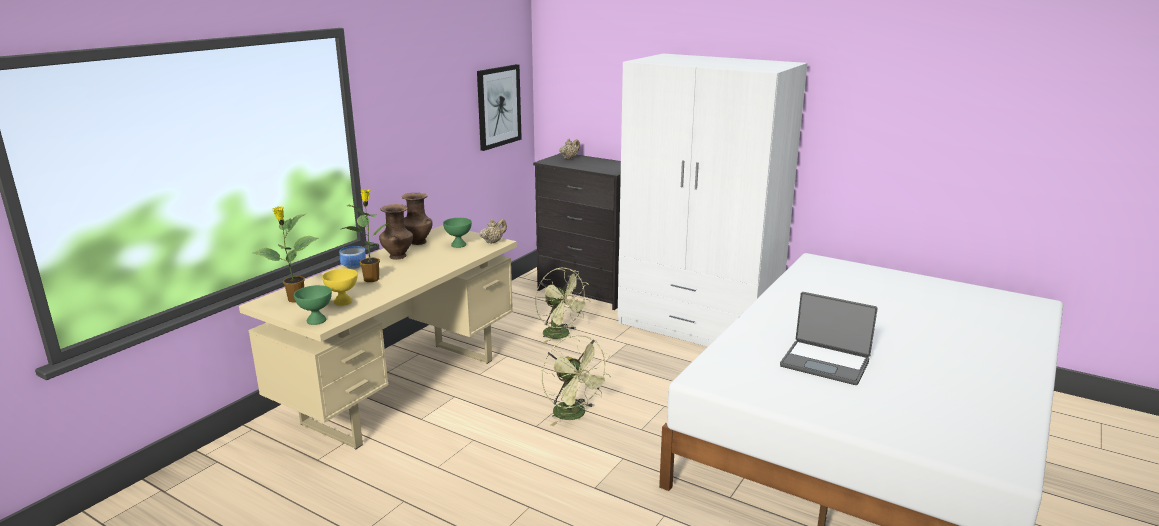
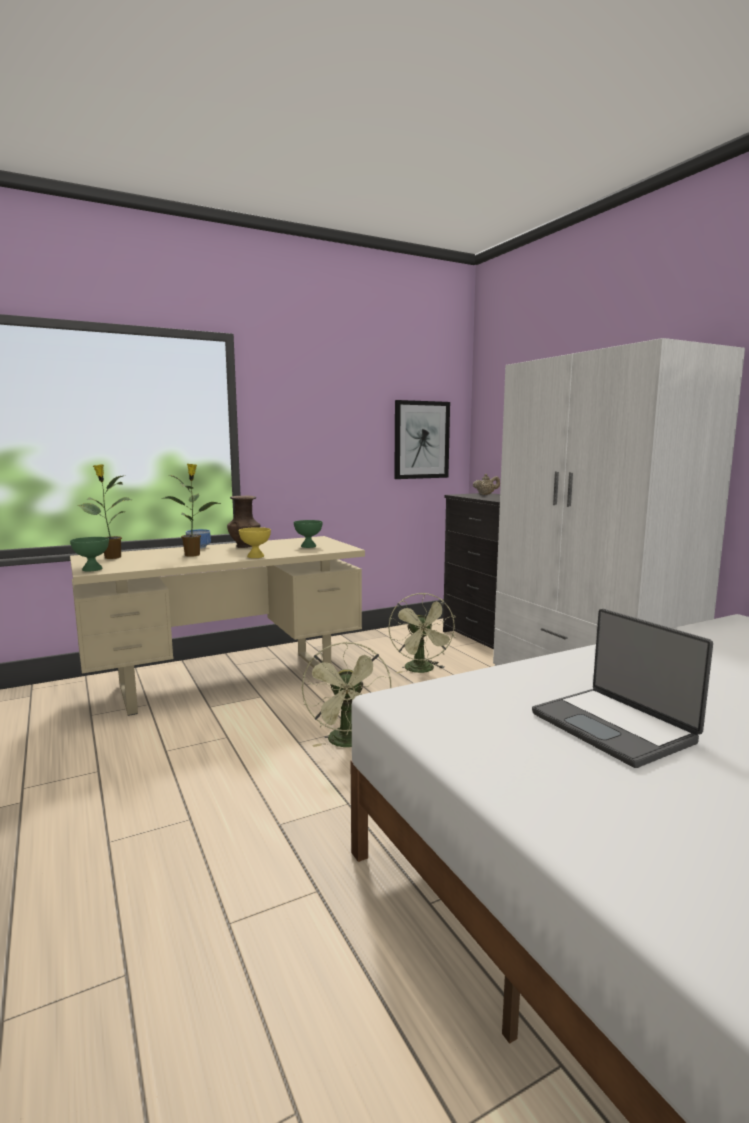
camera: 30 degrees right, 10 degrees down
(343, 302) = (138, 563): yellow bowl -> yellow bowl (255, 556)
(417, 242) = (279, 541): brown vase -> none
(493, 242) = (342, 548): beige teapot -> none

